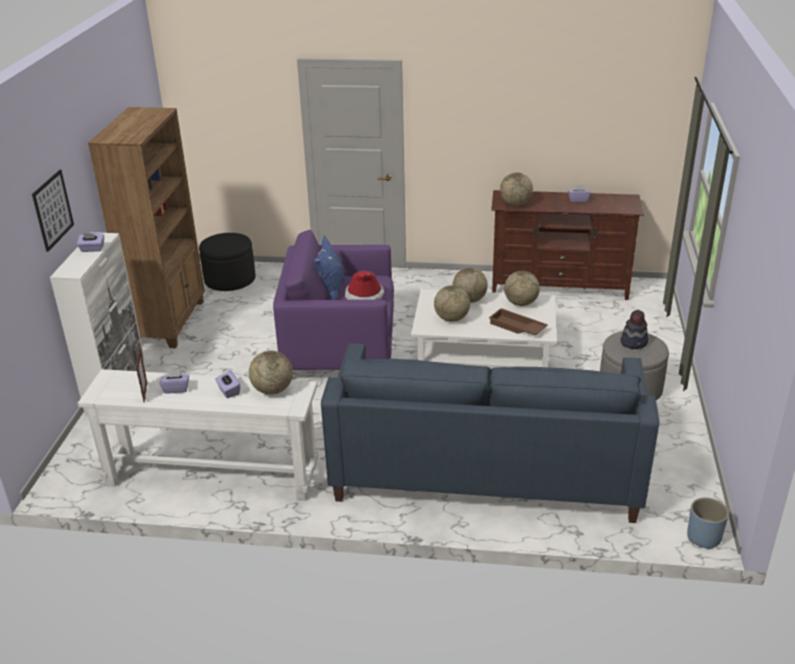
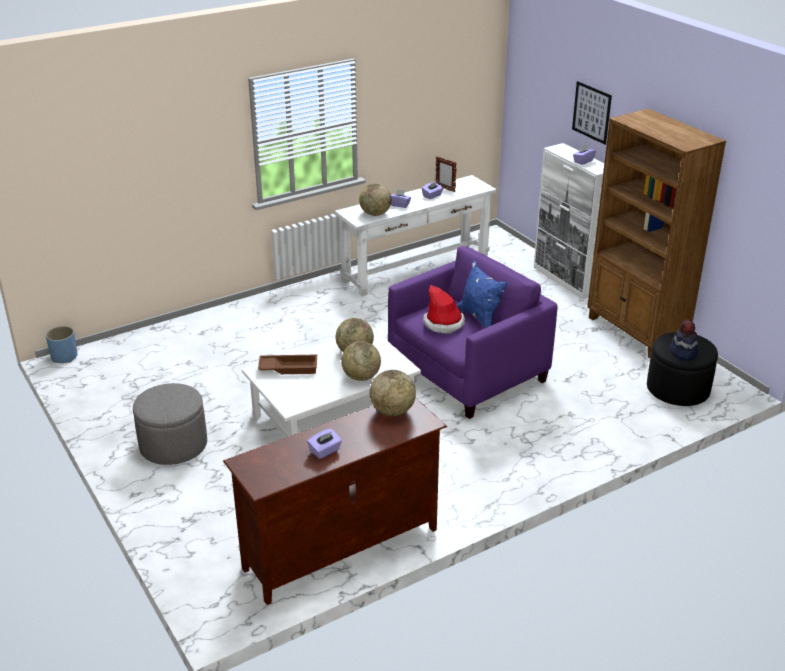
camera: 140 degrees right, 0 degrees up
(485, 466) = (247, 339): blue sofa -> none
(521, 303) = (309, 393): globe -> none
(634, 342) = (170, 402): hat -> hat (683, 353)

